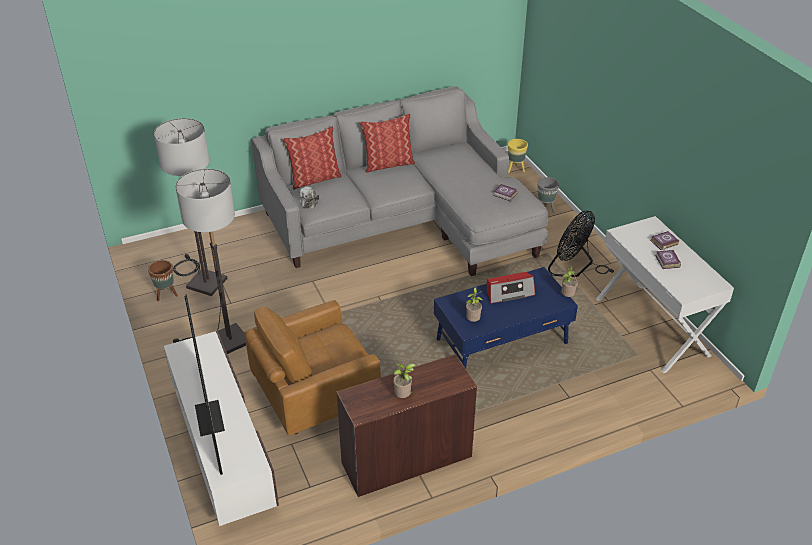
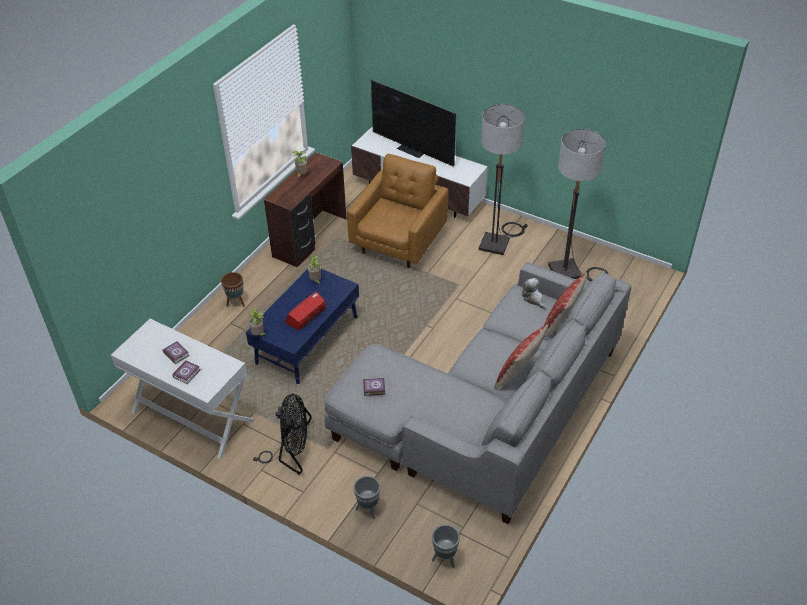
camera: 145 degrees right, 5 degrees up
(166, 295) = (579, 251): brown planter -> brown planter (236, 303)
(515, 169) = (445, 559): yellow planter -> grey planter

